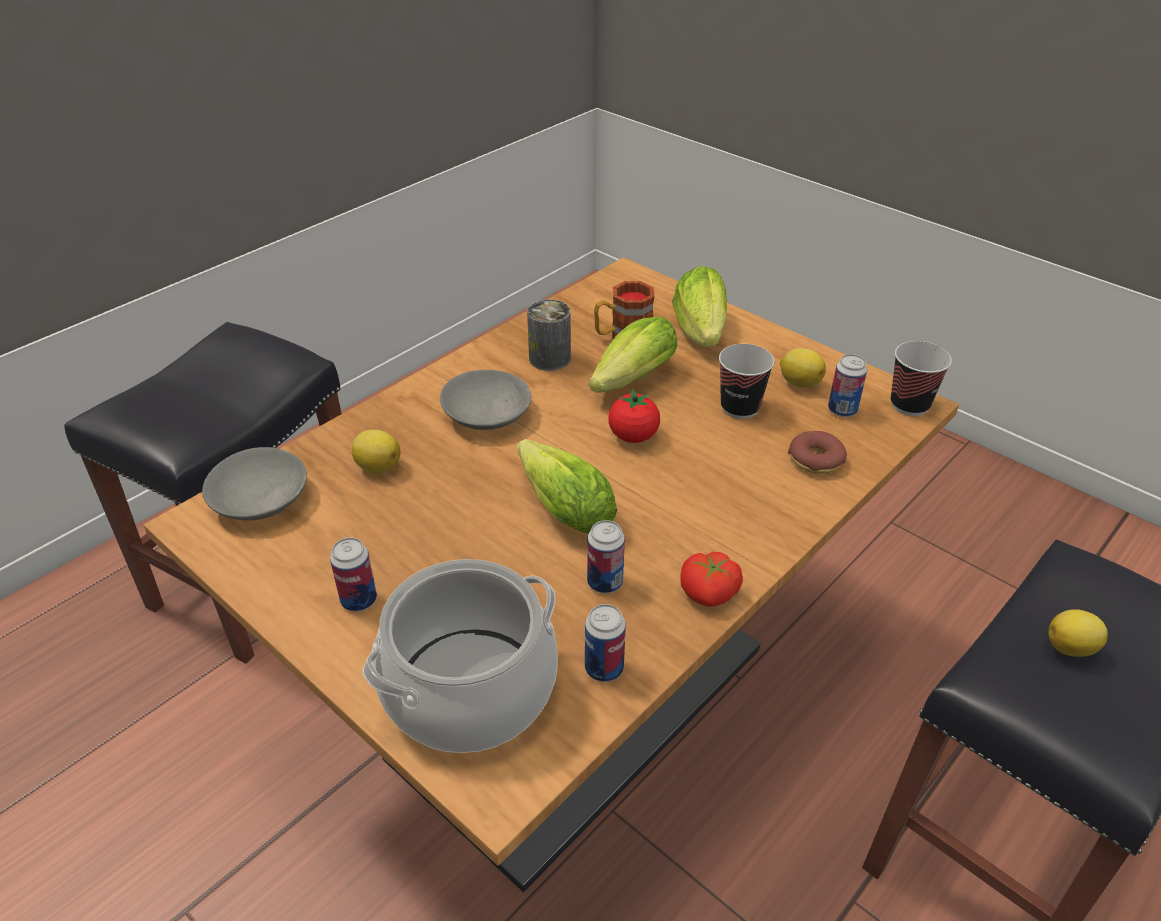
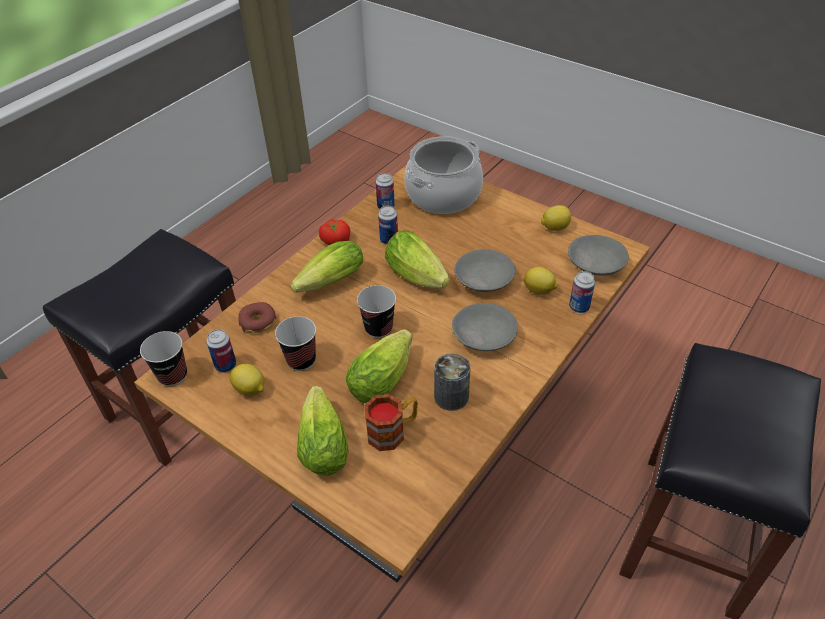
camera: 175 degrees right, 5 degrees up
(359, 600) = (509, 222): can -> can (579, 307)
(457, 490) = (483, 280): none -> grey bowl
(633, 436) = (378, 328): tomato -> cup
(715, 508) = (327, 284): none -> lettuce
(1071, 648) = (148, 284): lemon -> lemon (554, 227)

